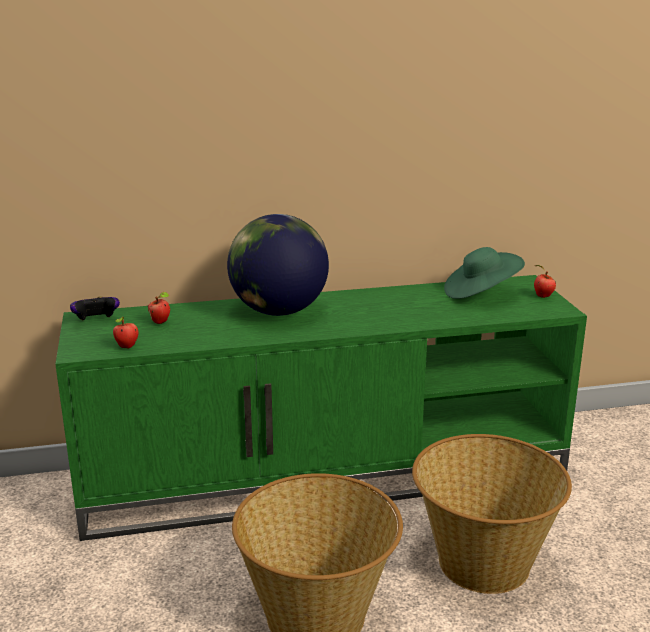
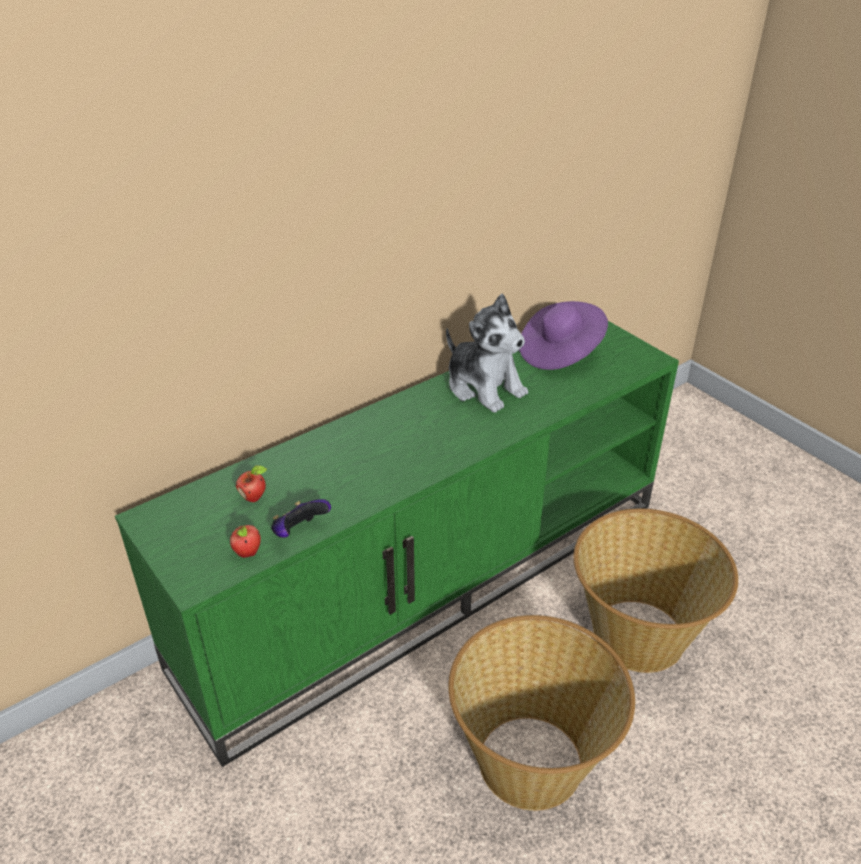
camera: 25 degrees left, 15 degrees up
(96, 321) = (172, 519): game controller -> game controller (299, 532)
(278, 311) = (376, 439): globe -> none
(394, 300) = (484, 387): none -> plush toy
(480, 293) = (560, 352): green hat -> purple hat
(542, 296) = (619, 342): apple -> none

